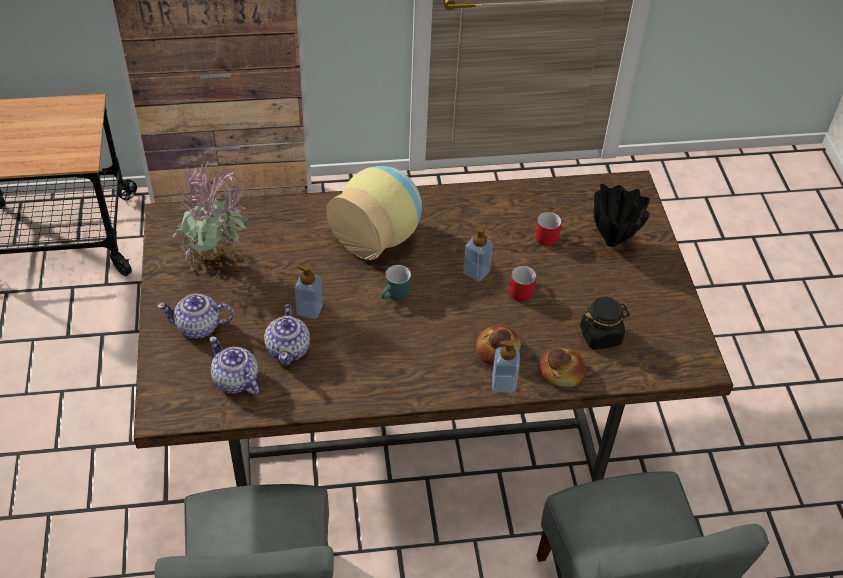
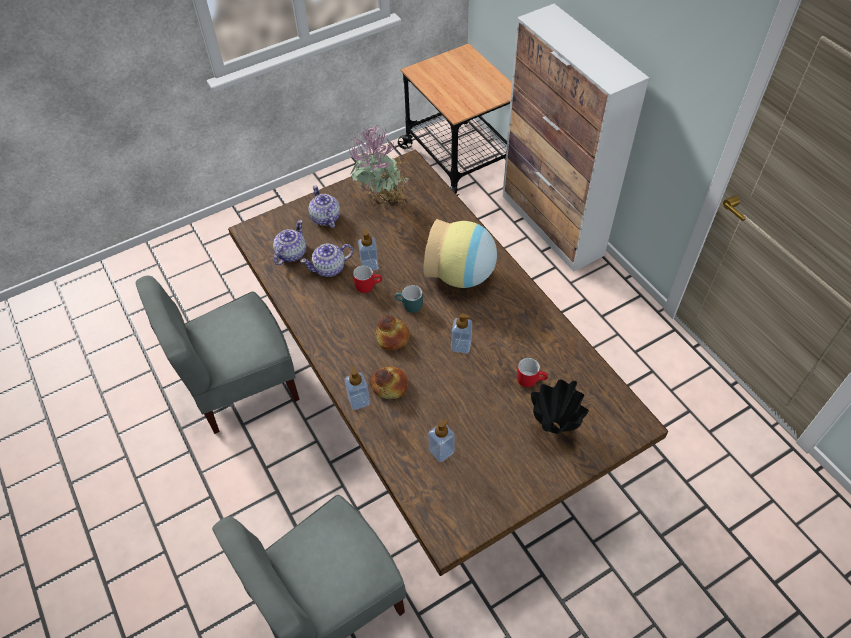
camera: 70 degrees right, 5 degrees up
(520, 290) = (459, 380): red mug -> red mug (368, 285)
(561, 372) = (388, 435): bread -> bread (392, 337)
(600, 335) = (441, 451): black jar -> soap dispenser

